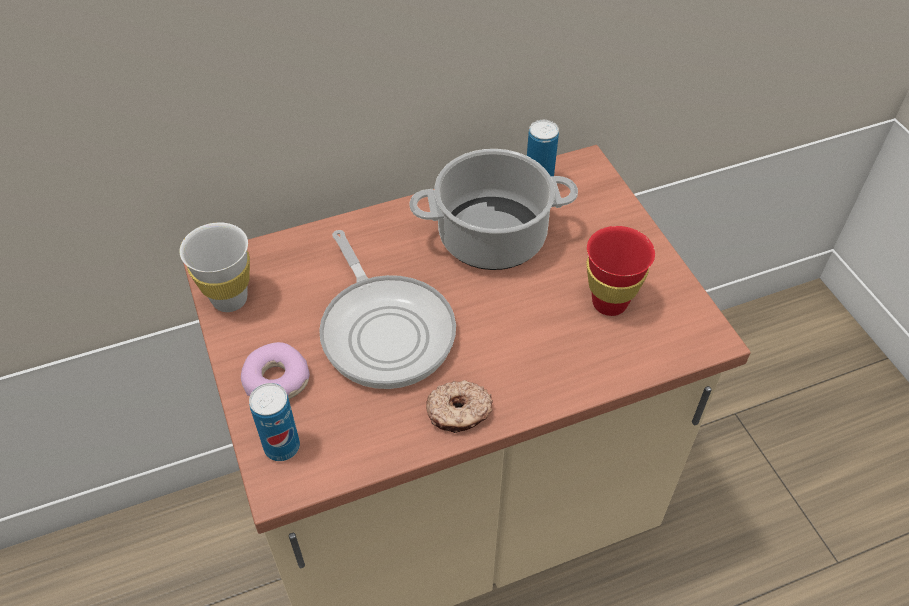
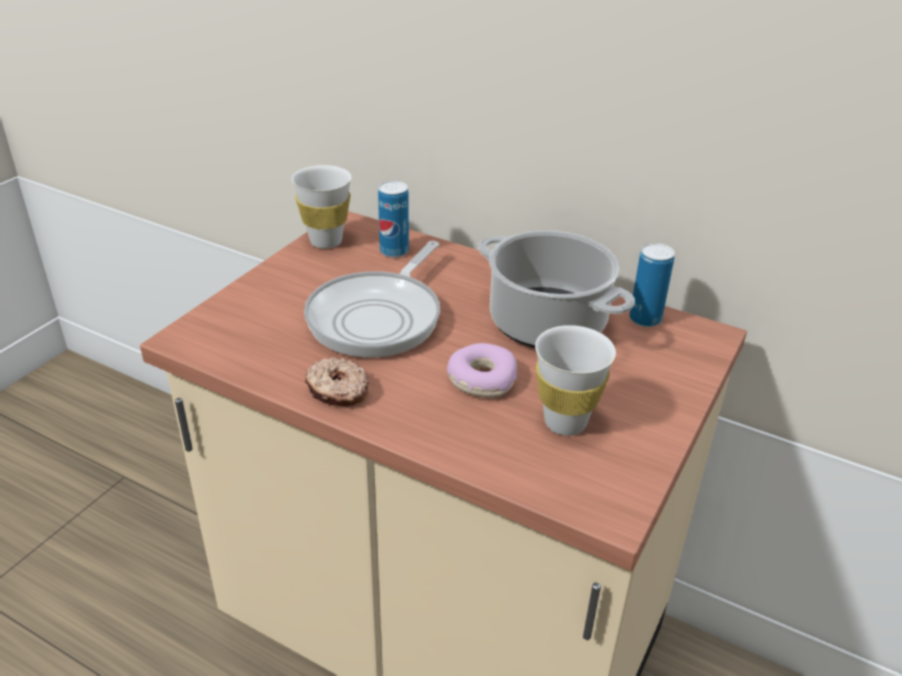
camera: 50 degrees right, 15 degrees down
(275, 380) = (274, 293): donut -> donut (481, 379)
(282, 447) = (217, 323): can -> can (394, 251)
(609, 303) = (565, 422): red cup -> white cup

